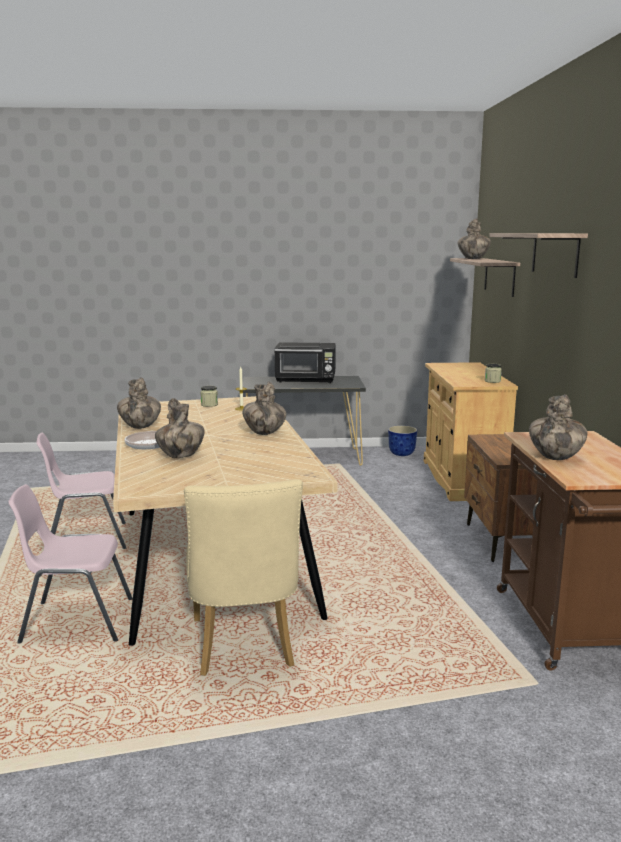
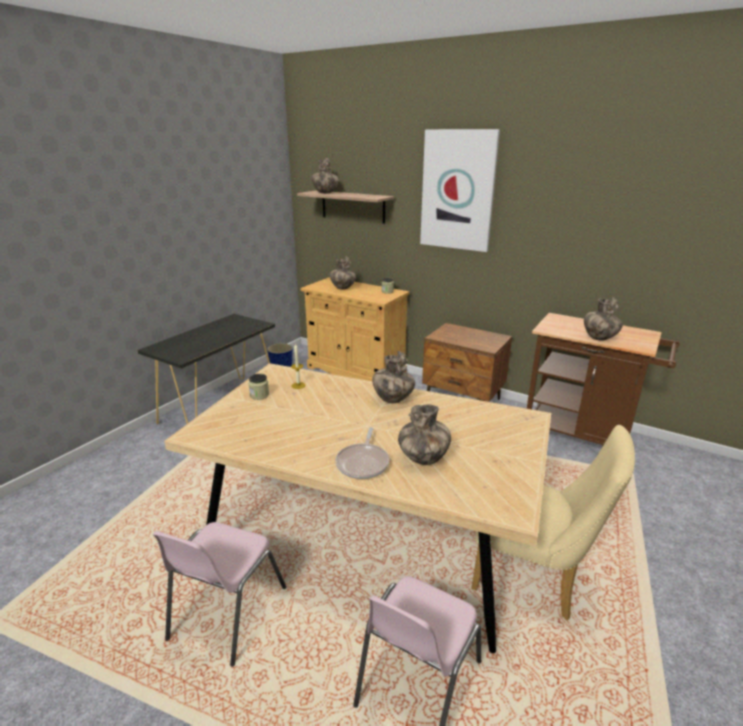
camera: 55 degrees left, 10 degrees up
(140, 427) = (288, 453): vase -> vase (343, 288)
(306, 380) = (208, 333): black microwave -> none
(555, 254) = (458, 191): shelf -> picture

